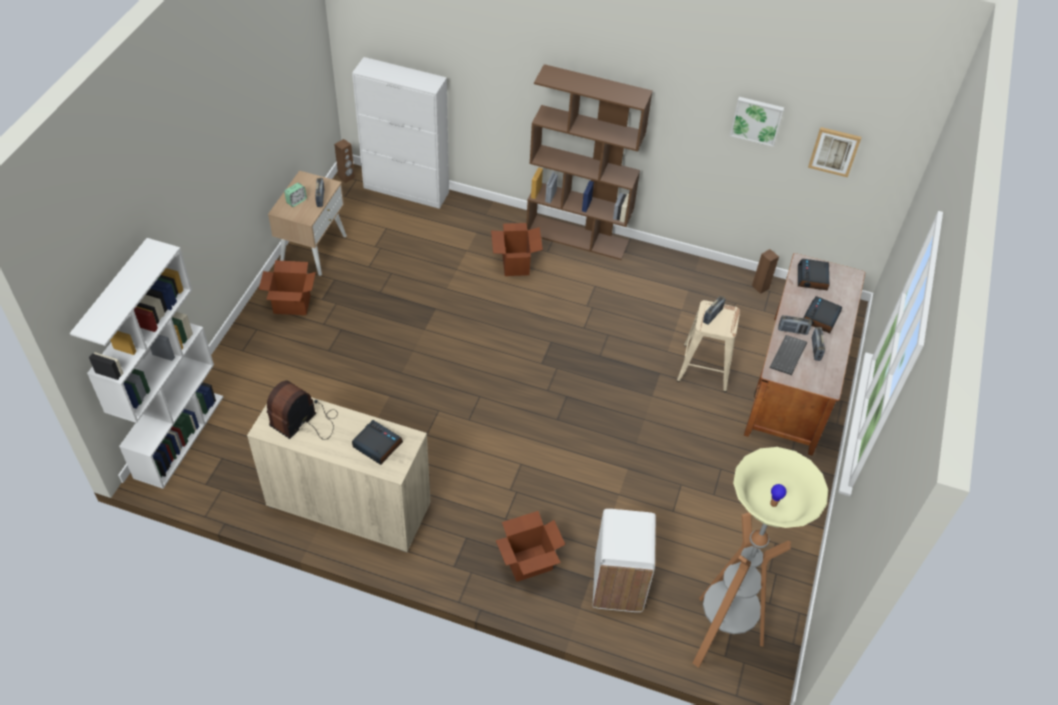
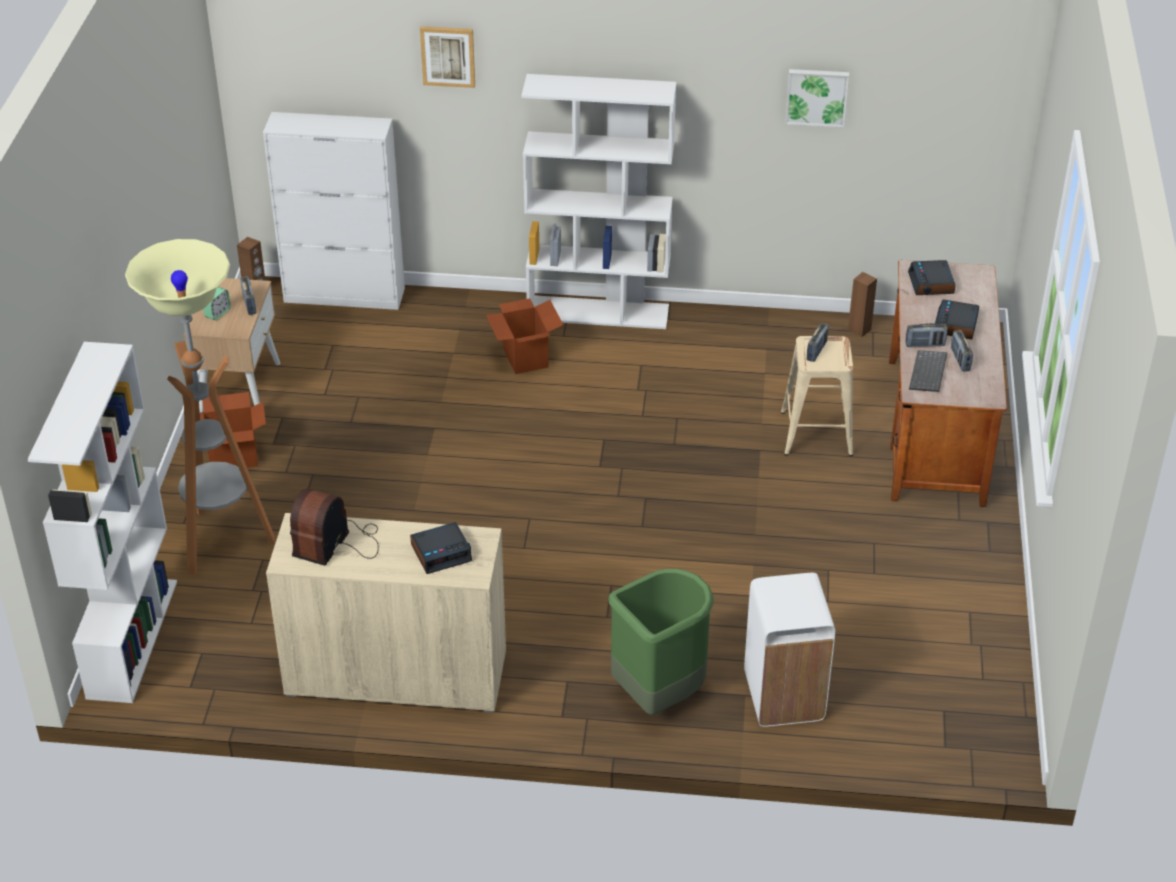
camera: 10 degrees left, 10 degrees down
(377, 445) = (441, 552): alarm clock -> alarm clock turned 135 degrees clockwise
(528, 563) = (659, 694): cardboard box -> green trash can
(578, 237) = (599, 312): brown bookcase -> white bookcase
(720, 635) = (931, 725): floor lamp -> floor lamp (222, 541)
(834, 151) = (922, 118): picture -> picture (448, 56)

